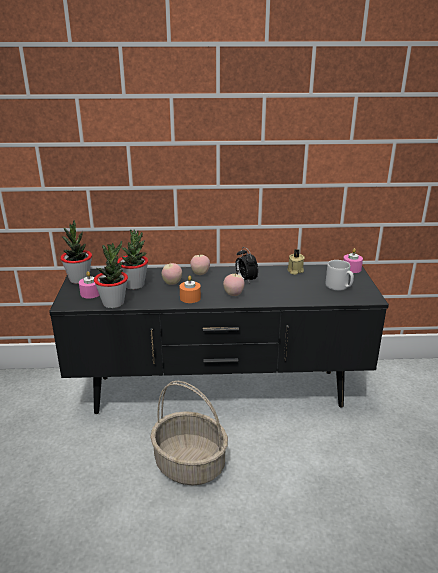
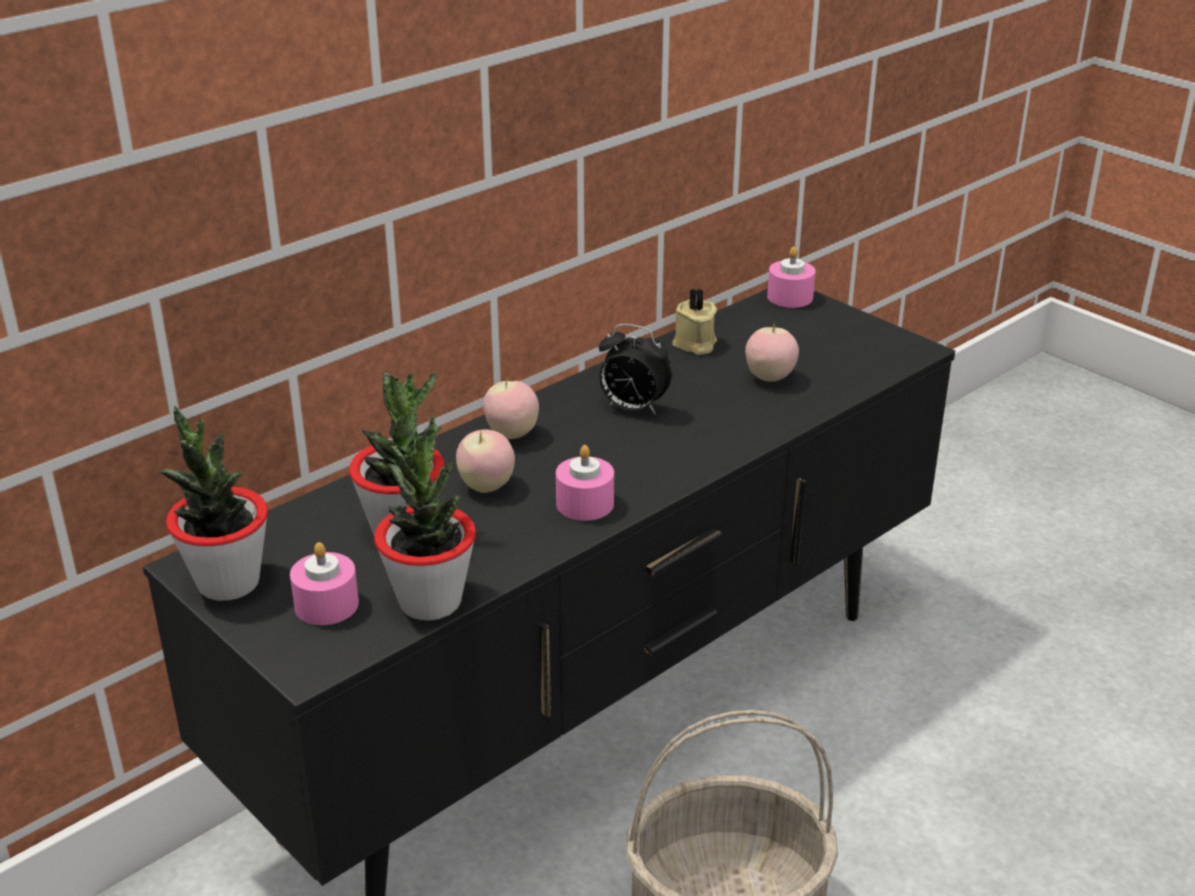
camera: 40 degrees left, 5 degrees up
(190, 298) = (585, 504): orange candle -> pink candle
(233, 294) = (662, 454): apple -> apple (770, 378)
(339, 287) = (826, 348): grey mug -> none

